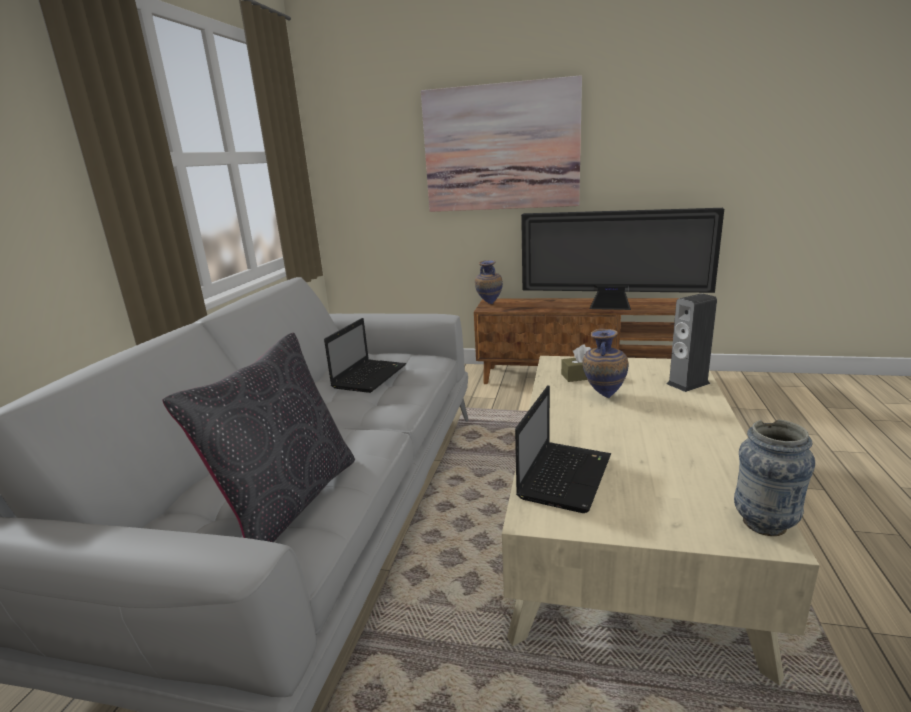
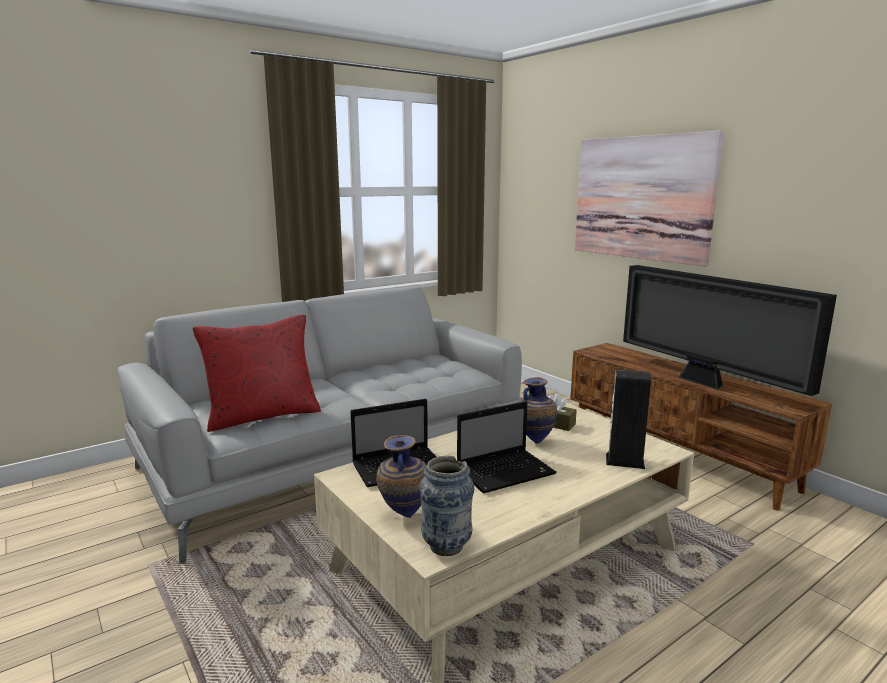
camera: 40 degrees right, 5 degrees down
(288, 501) = (262, 415): black pillow -> red pillow
(370, 376) = (415, 371): laptop -> laptop (507, 472)
(489, 304) = (599, 348): vase -> vase (403, 516)

